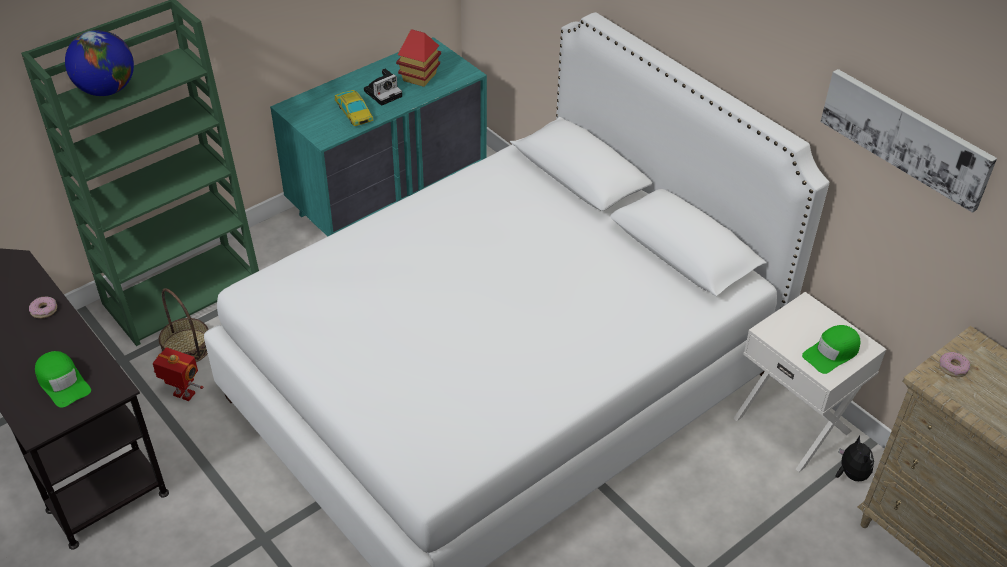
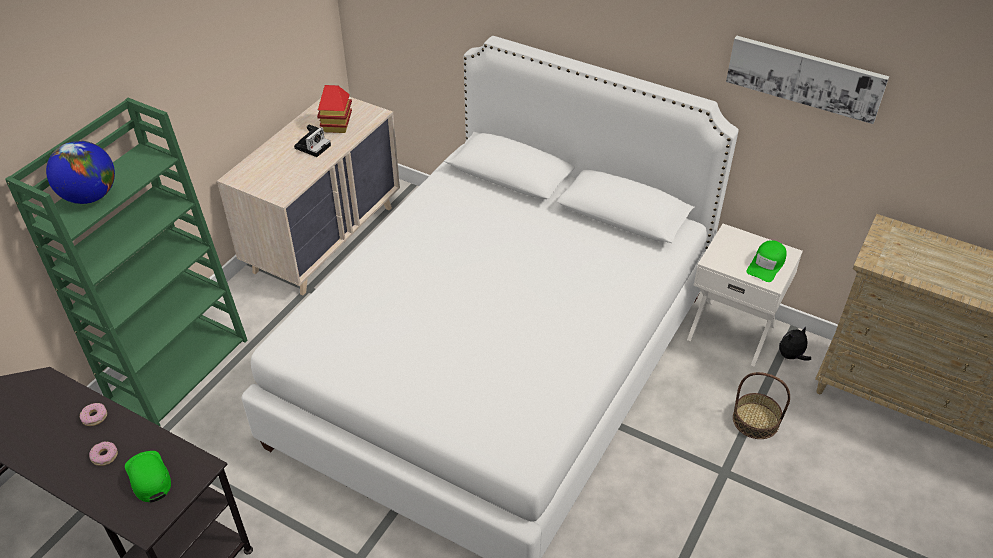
camera: 20 degrees left, 0 degrees up
(62, 382) = (148, 477): green cap -> green cap turned 150 degrees counterclockwise
(183, 395) = (223, 458): toy robot -> none
(187, 347) = (206, 415): basket -> basket (755, 420)
(354, 112) = (295, 168): toy car -> none
(389, 198) = (325, 238): turquoise dresser -> beige dresser
(850, 474) = (791, 356): plush toy -> plush toy turned 90 degrees counterclockwise
(953, 368) = (883, 248): donut -> donut (104, 456)

